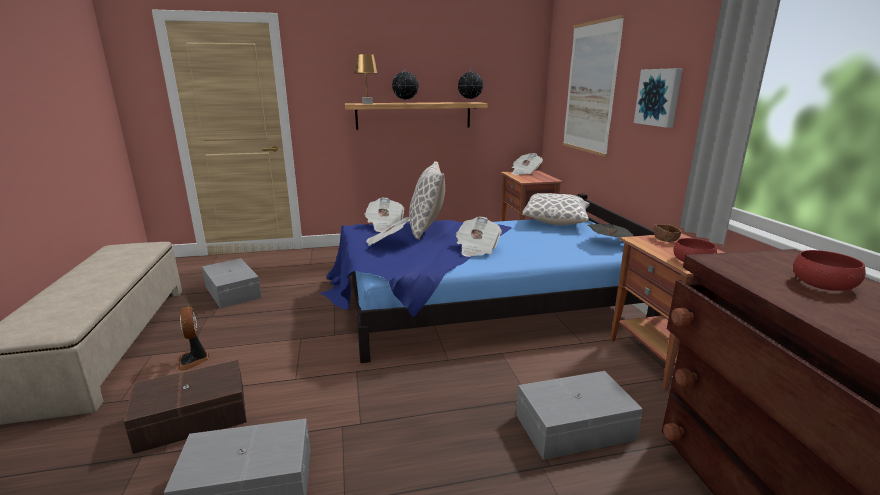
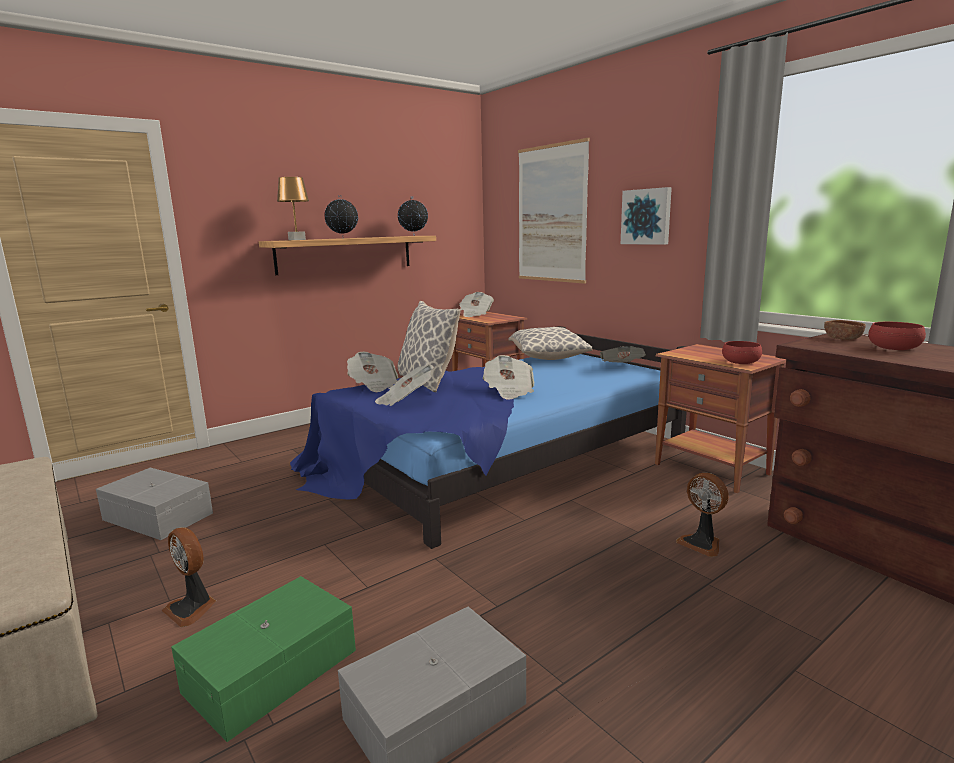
camera: 25 degrees left, 5 degrees down
(194, 418) = (274, 671): brown storage box -> green storage box
(576, 428) = (702, 543): grey storage box -> fan
(665, 239) = (694, 350): brown bowl -> brown bowl (842, 338)

